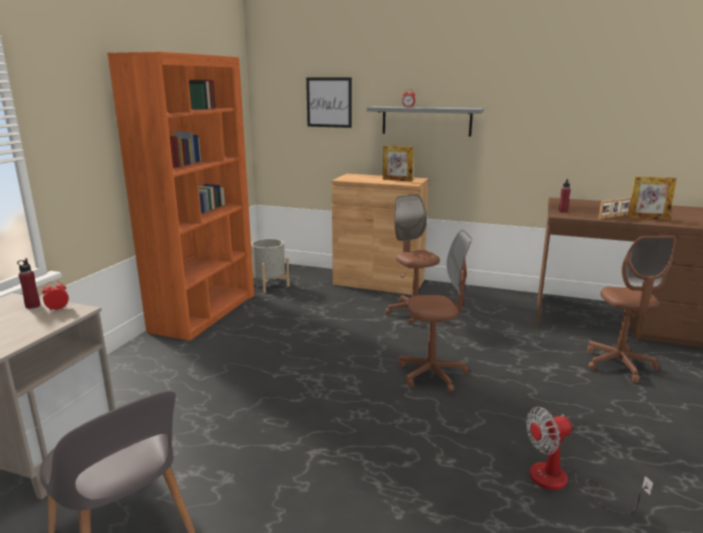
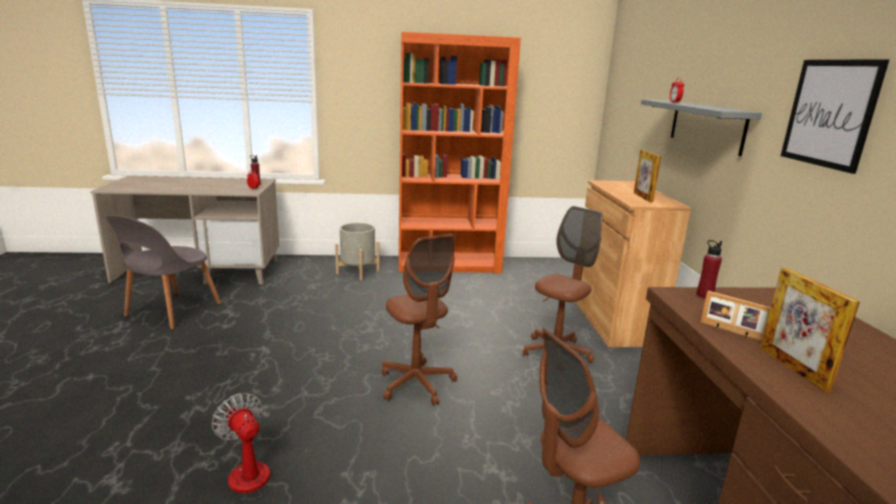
camera: 65 degrees right, 0 degrees up
(269, 285) = (532, 273): grey planter -> grey planter (358, 272)
(329, 102) = (645, 93): picture -> picture (829, 113)

